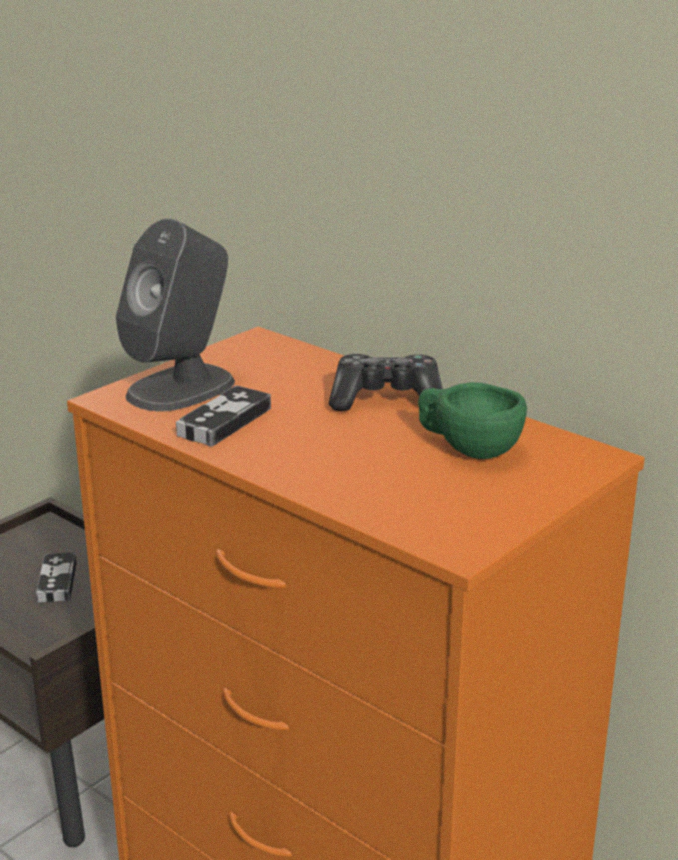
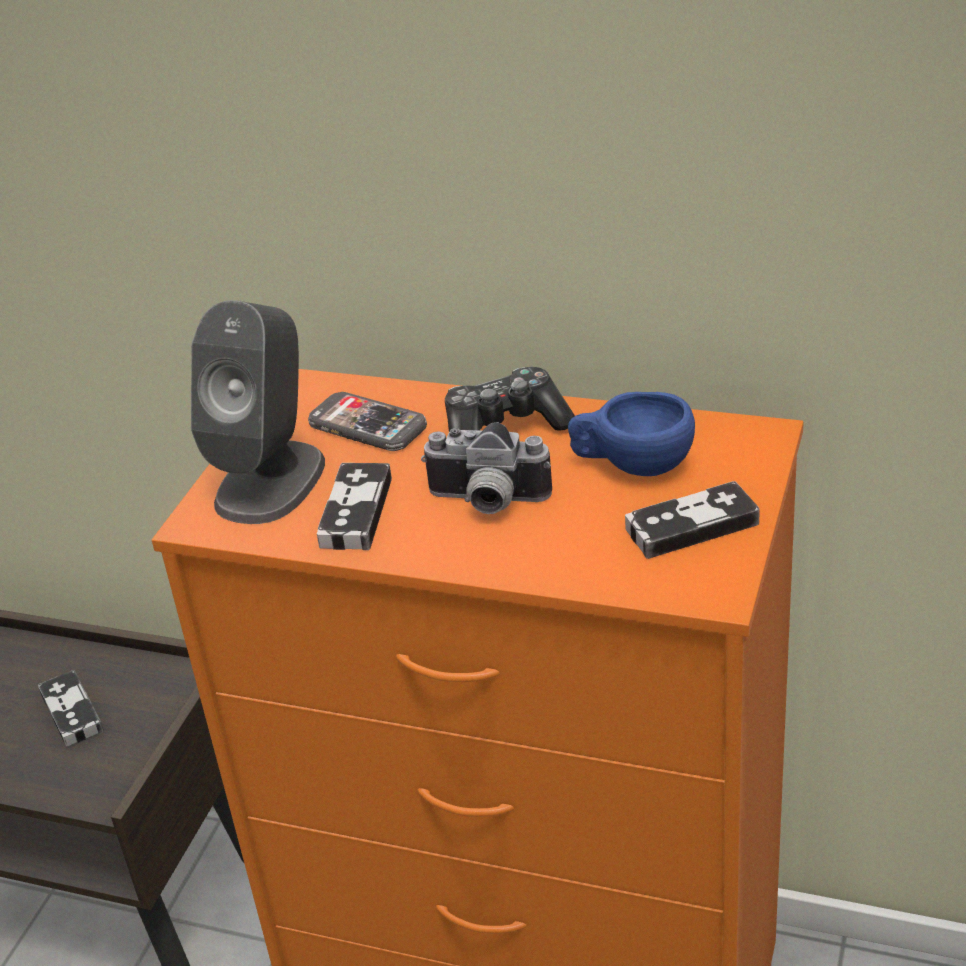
camera: 20 degrees left, 10 degrees up
(284, 373) = (367, 425): none -> phone
(328, 441) = (486, 502): none -> camera
(467, 448) = (632, 465): green cup -> blue cup
(480, 500) = (691, 526): none -> game controller

